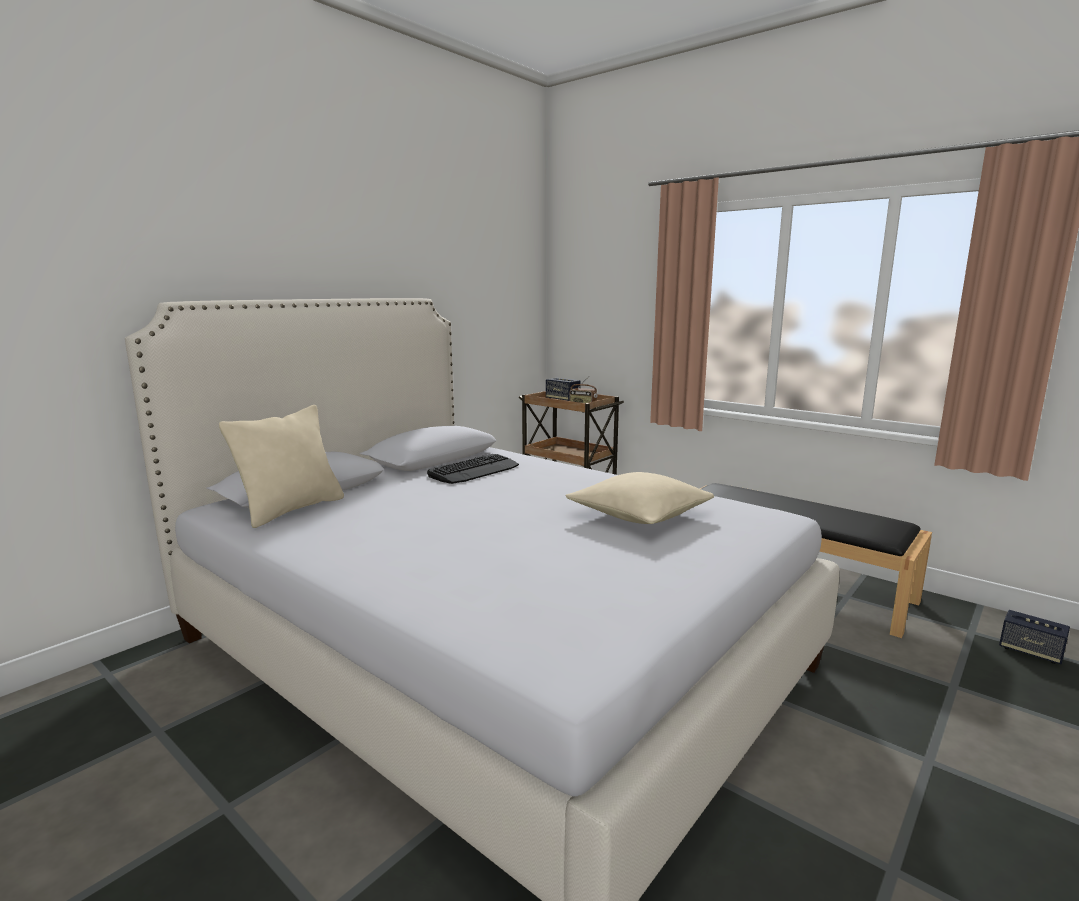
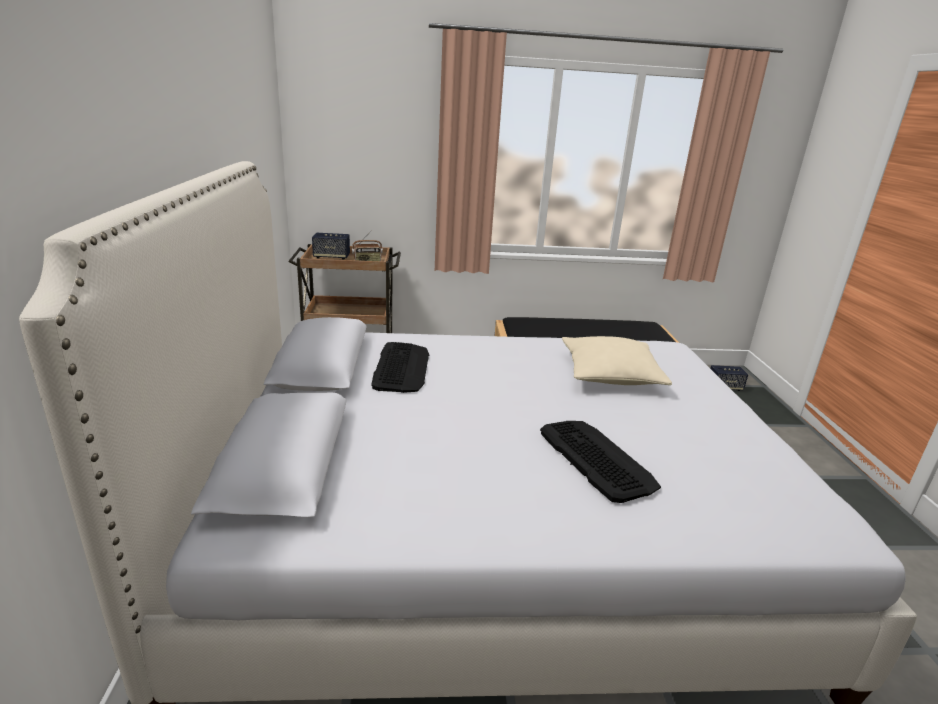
camera: 45 degrees left, 10 degrees up
(292, 509) = (336, 491): beige pillow -> none
(471, 548) = (596, 458): none -> keyboard

